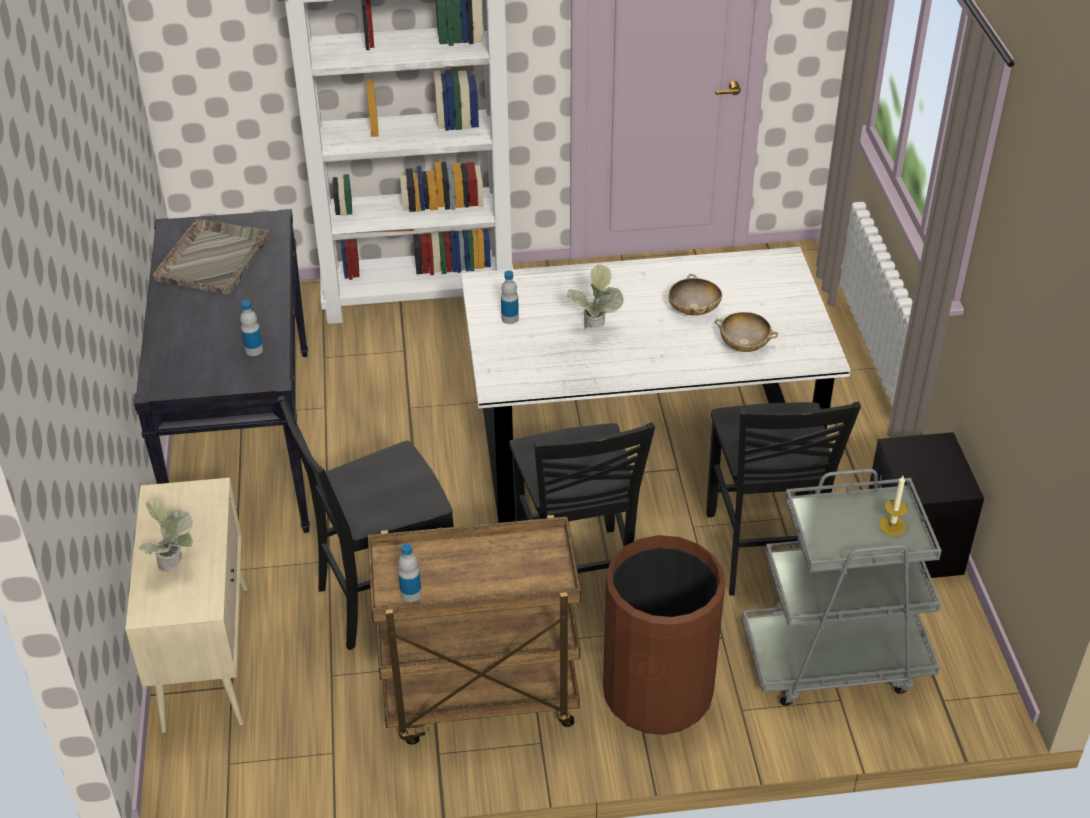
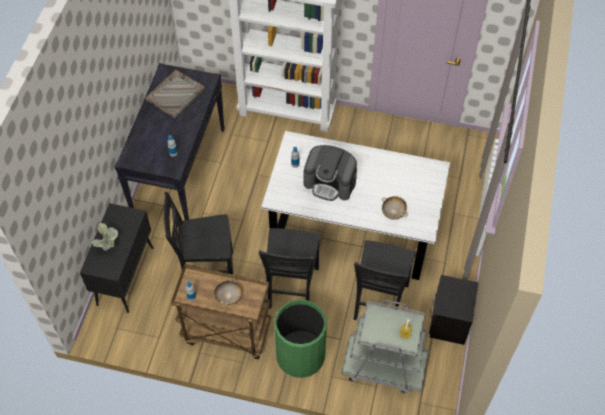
camera: 20 degrees right, 15 degrees up
(206, 656) = (125, 275): beige cabinet -> black cabinet
(595, 329) = (330, 182): potted plant -> coffee machine
(658, 692) = (300, 356): brown trash can -> green trash can
(694, 309) = (380, 185): beige bowl -> beige bowl (229, 297)

